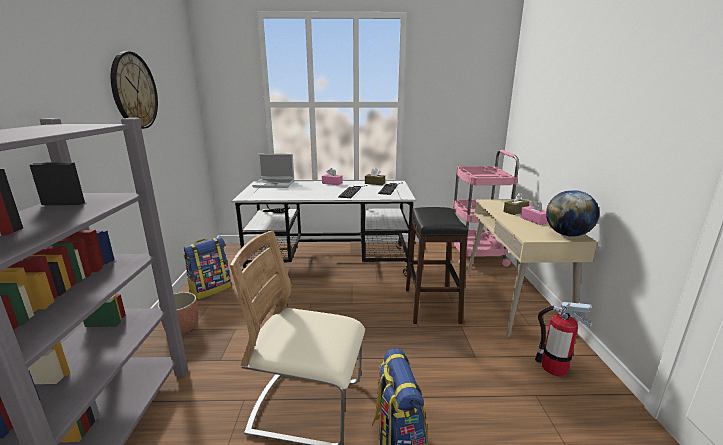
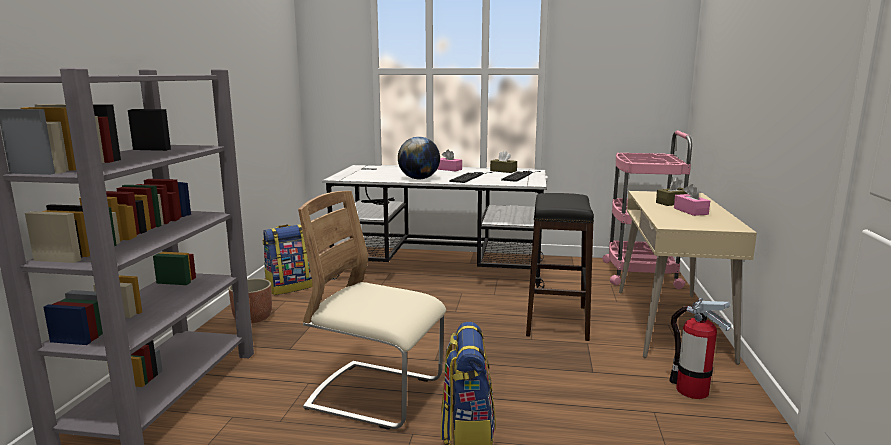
camera: 10 degrees right, 5 degrees down
(134, 91) = (226, 50): wall clock -> none
(275, 184) = (377, 168): laptop -> none
(567, 234) = (722, 225): globe -> globe (419, 179)

